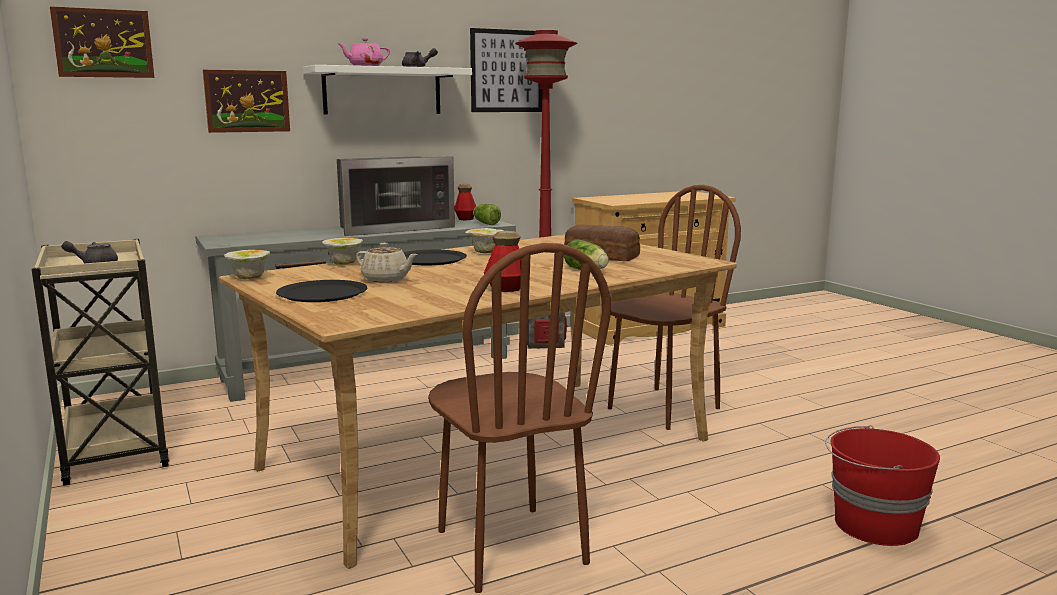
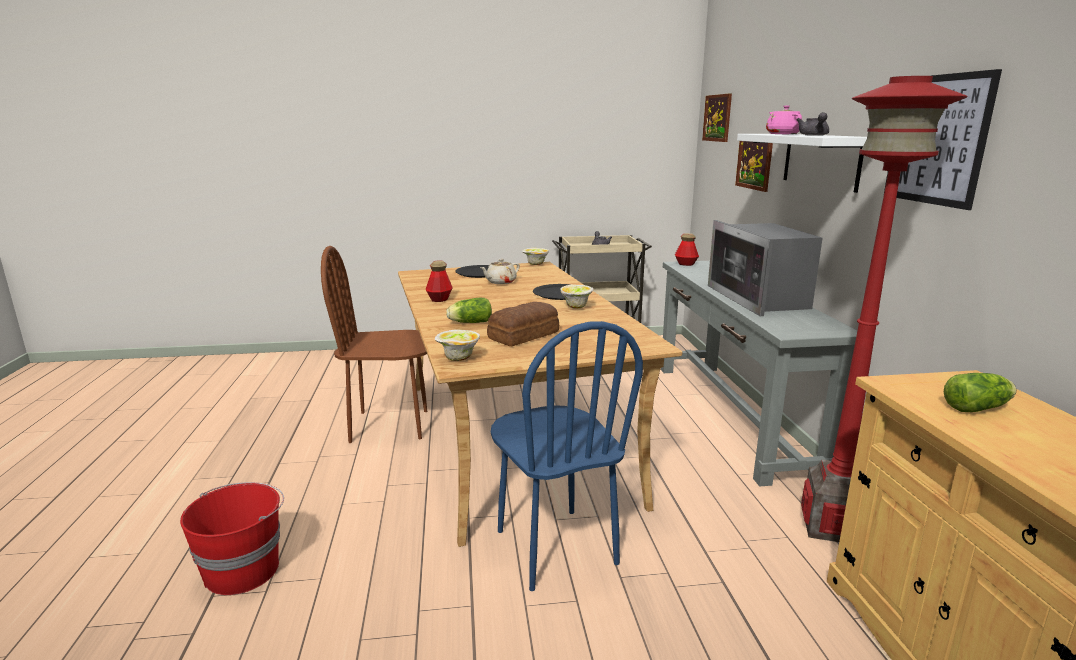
camera: 110 degrees right, 5 degrees up
(343, 264) = (562, 277): bowl -> bowl (458, 358)
(465, 219) = (831, 325): bottle -> bottle (686, 264)
(485, 223) = (791, 329): lettuce -> lettuce (979, 408)
(663, 408) = (555, 547): brown chair -> blue chair

